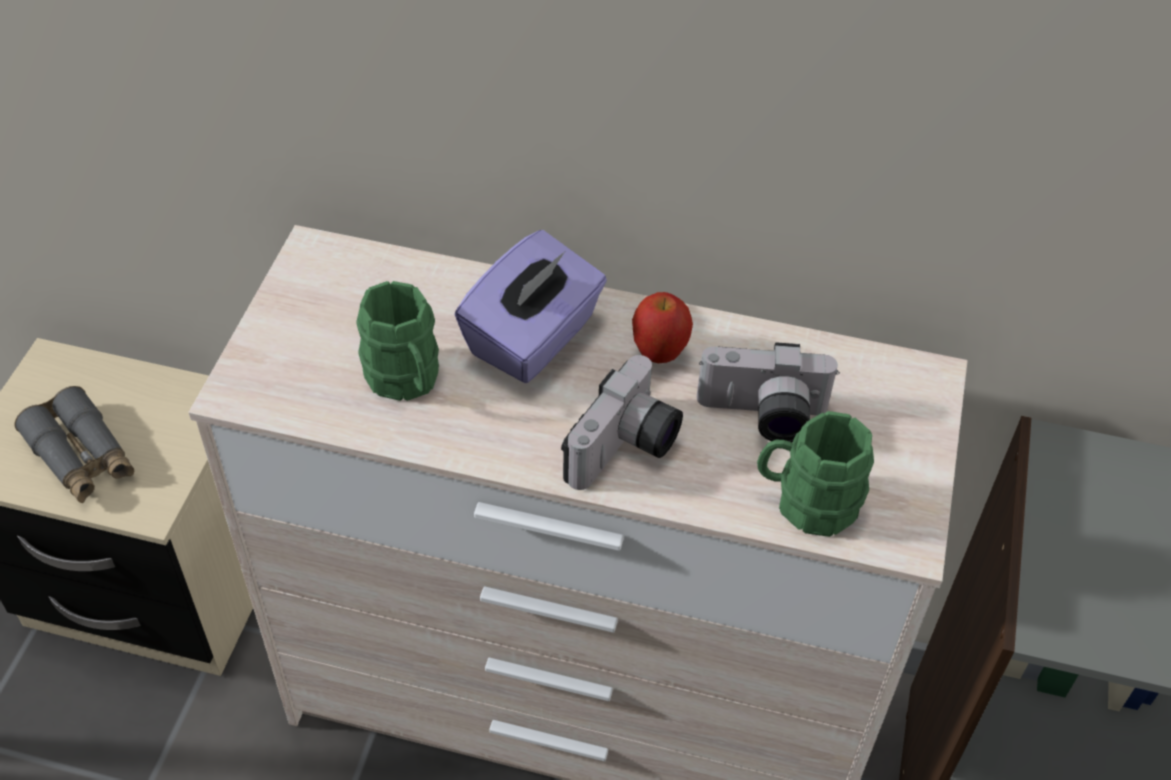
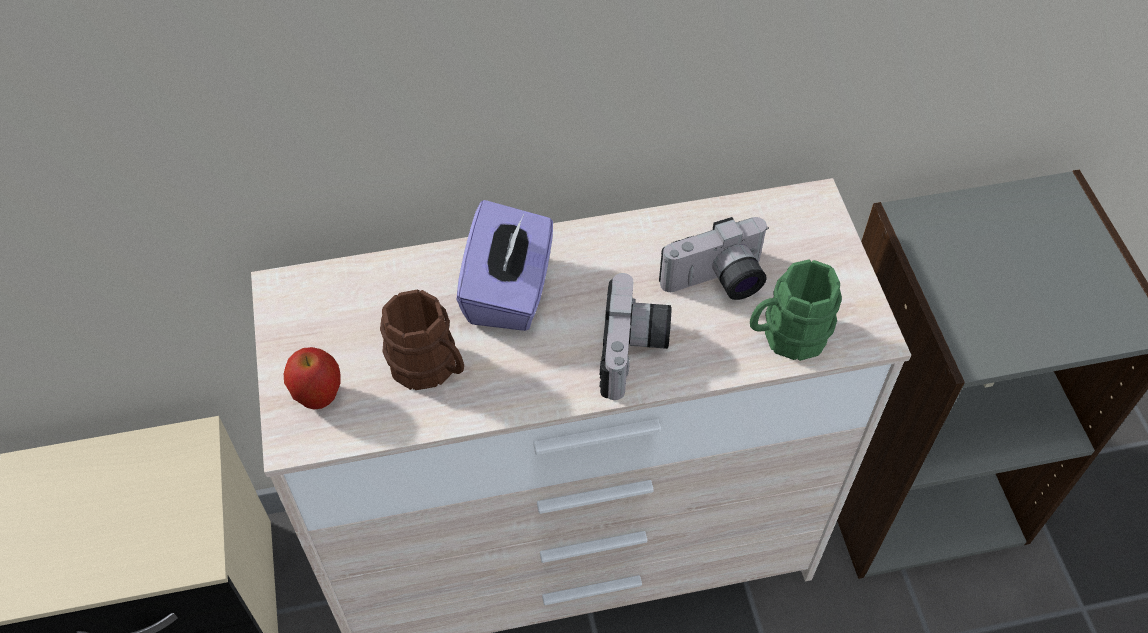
camera: 25 degrees left, 5 degrees up
(81, 456) = (108, 540): grey binoculars -> none
(406, 381) = (430, 368): green mug -> brown mug
(659, 353) = (612, 263): apple -> apple (319, 397)

